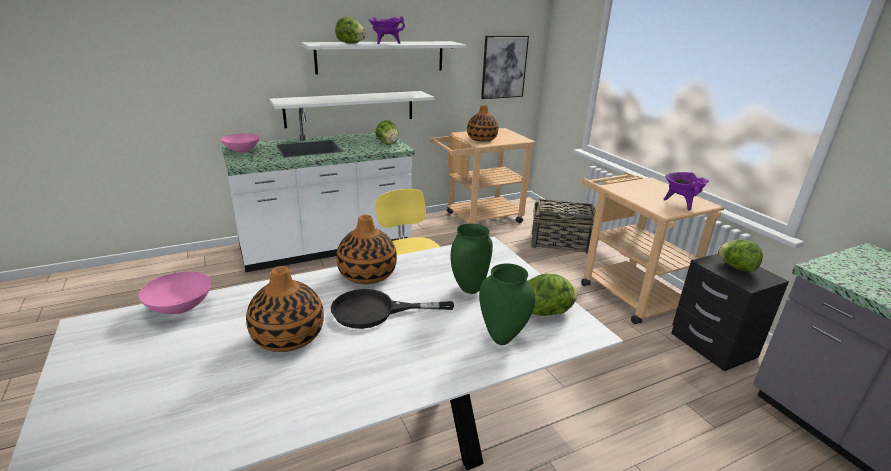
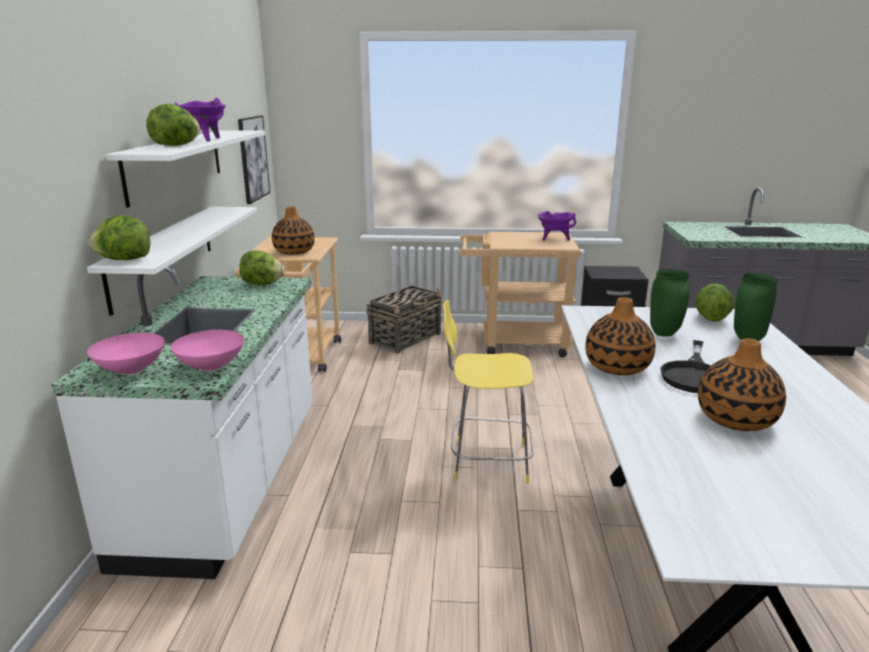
camera: 60 degrees left, 5 degrees down
(179, 308) = (660, 477): pink bowl -> pink bowl (211, 366)
(736, 267) = (611, 271): lettuce -> lettuce (124, 260)

